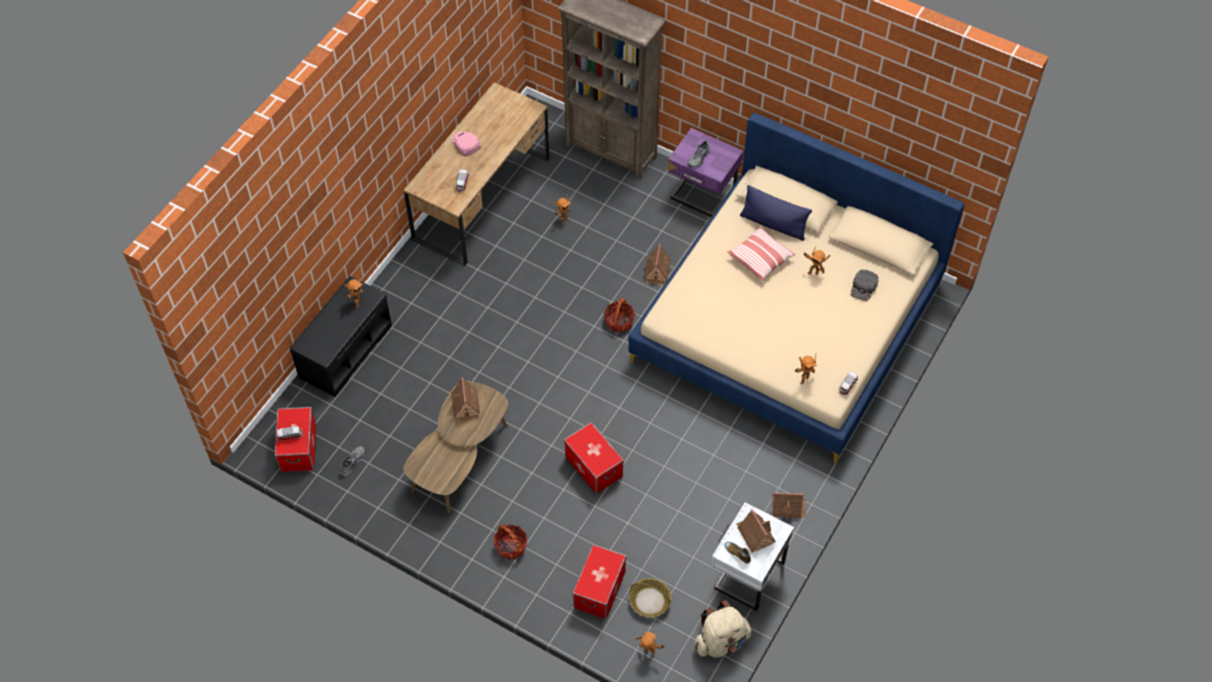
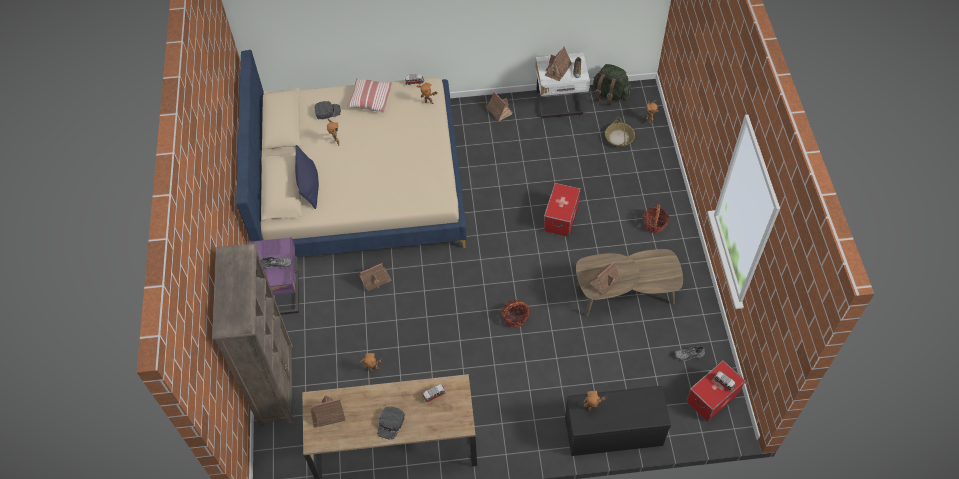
camera: 125 degrees left, 0 degrees up
(465, 144) = (390, 424): pink cap -> black cap
(511, 111) = (328, 414): none -> toy house
(599, 589) = (636, 164): storage box -> none
(619, 321) = (437, 275): basket -> basket (515, 317)
(721, 641) = (610, 94): beige backpack -> green backpack
(760, 258) = (347, 175): pillow -> pillow (370, 100)

